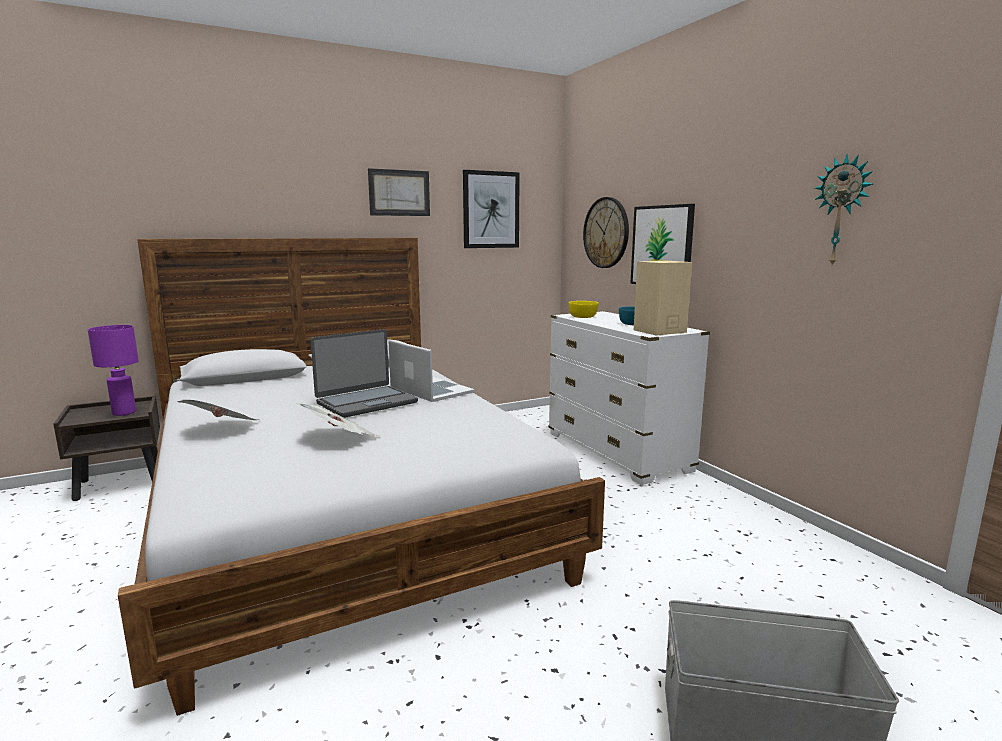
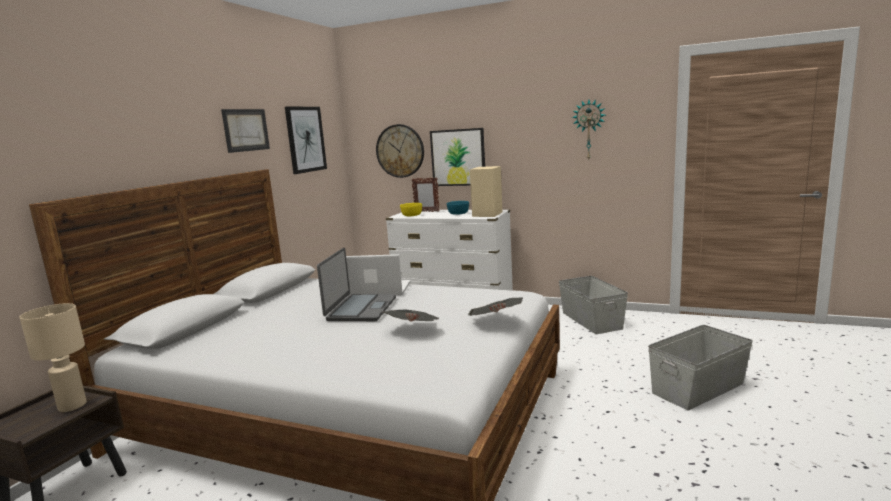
camera: 40 degrees left, 0 degrees up
(124, 412) = (71, 406): purple table lamp -> beige table lamp
(223, 429) = (309, 357): newspaper -> newspaper (495, 322)
(610, 316) = (426, 211): none -> picture frame
(770, 539) = (591, 320): none -> grey storage box

